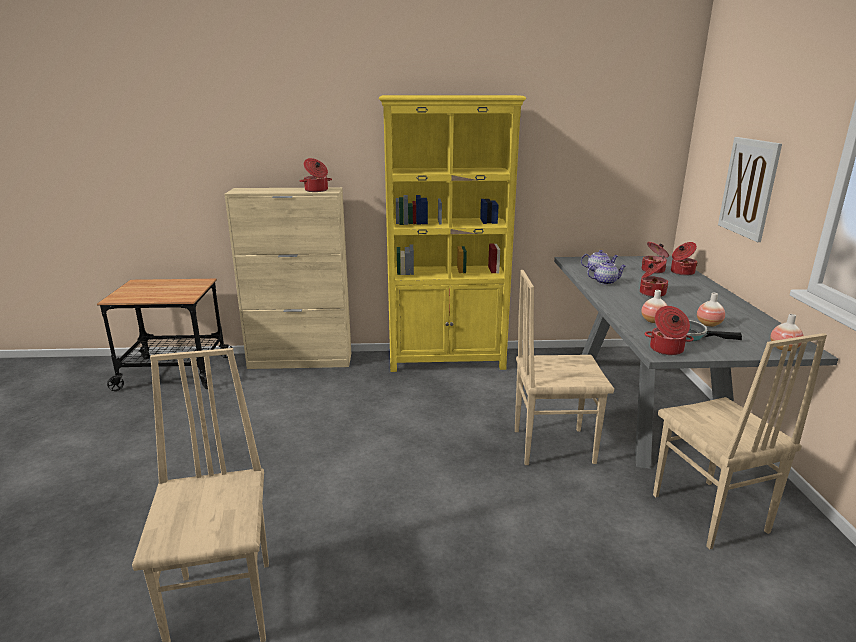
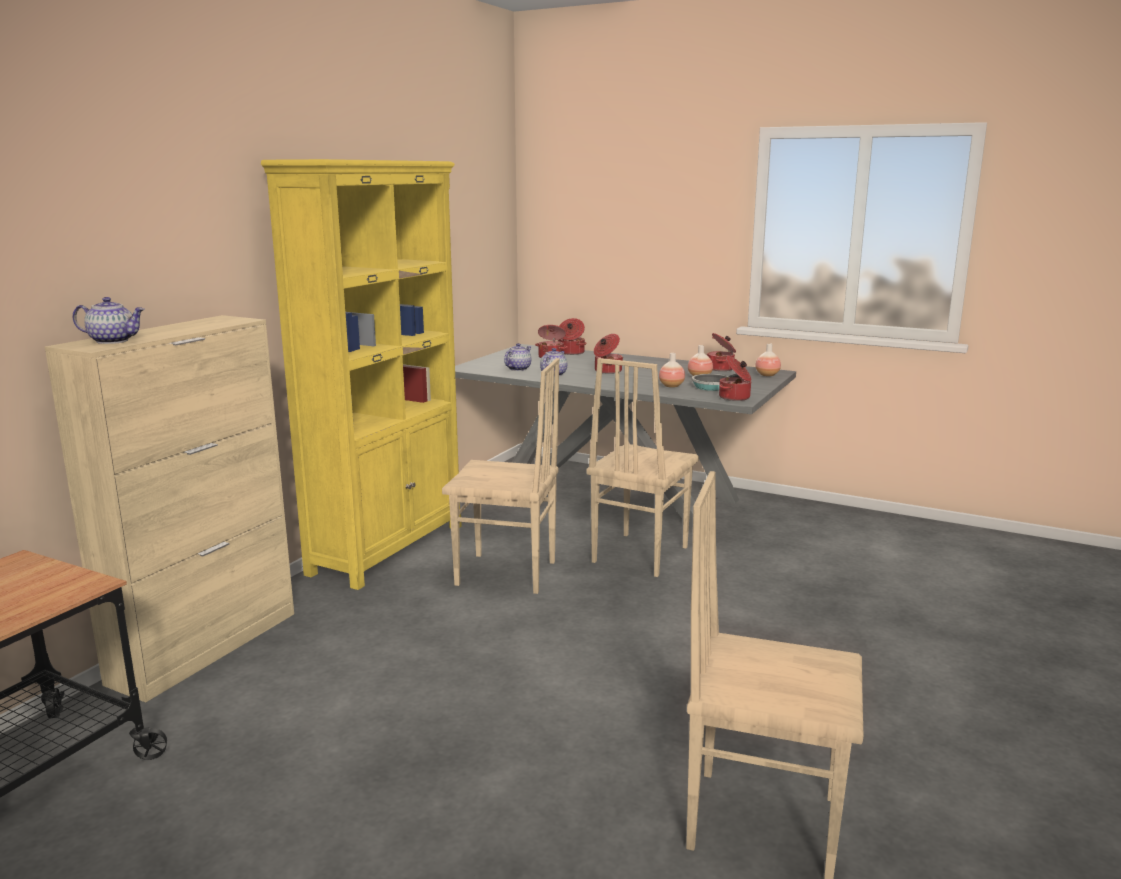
camera: 60 degrees left, 5 degrees down
(253, 190) = (113, 341): none -> teapot
(316, 190) = (218, 323): cooking pot -> cooking pot (721, 368)
(708, 514) = (790, 533): beige chair -> beige chair (506, 574)
(748, 188) = (638, 250): picture -> none

